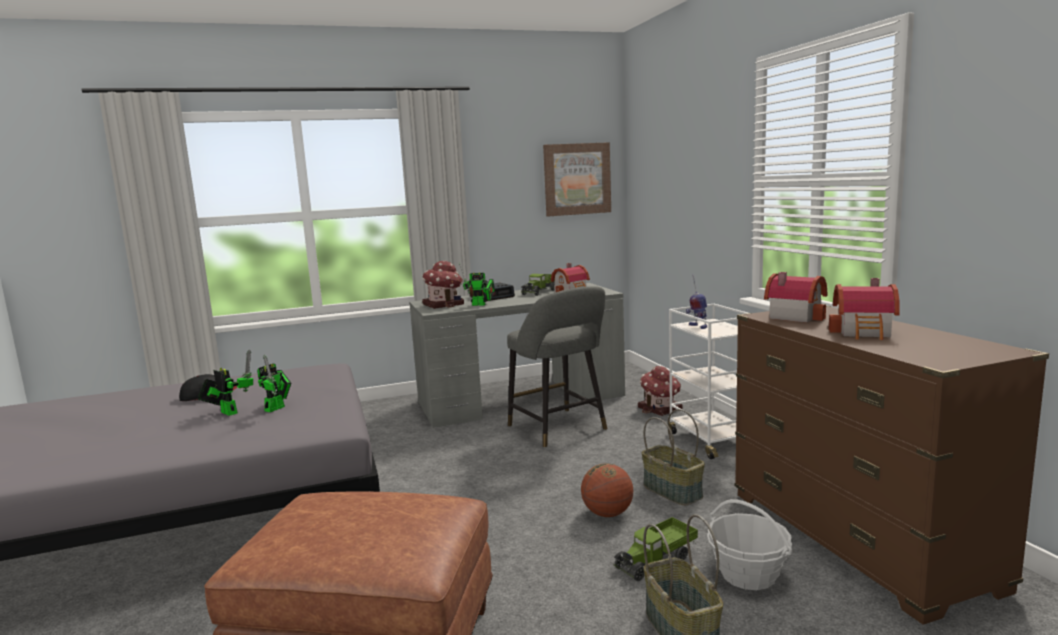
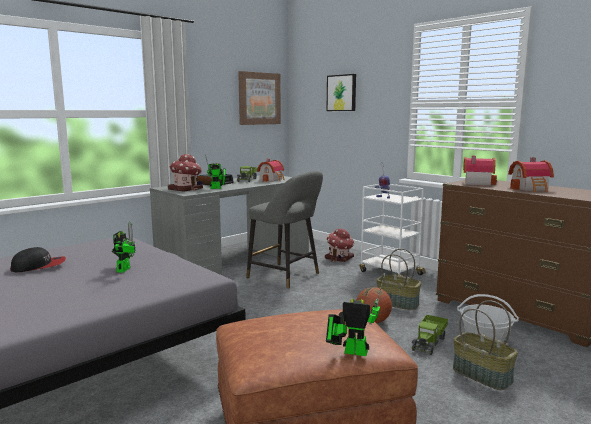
camera: 25 degrees left, 0 degrees up
(227, 412) = (80, 276): toy robot -> toy robot (351, 351)
(679, 166) = (342, 93): none -> picture

